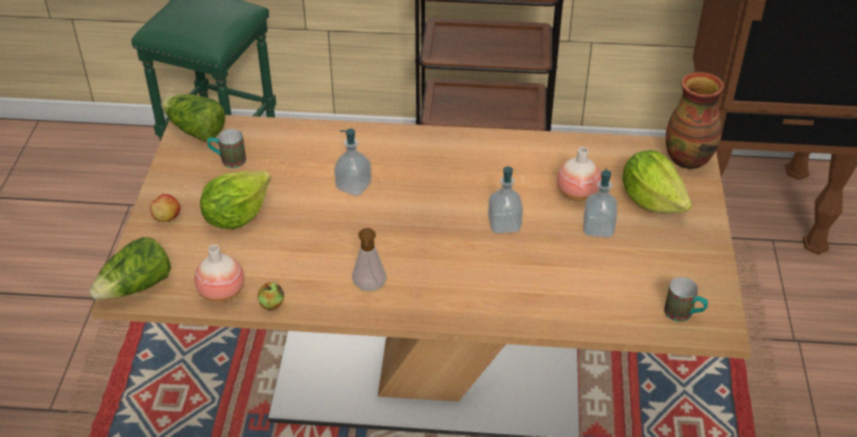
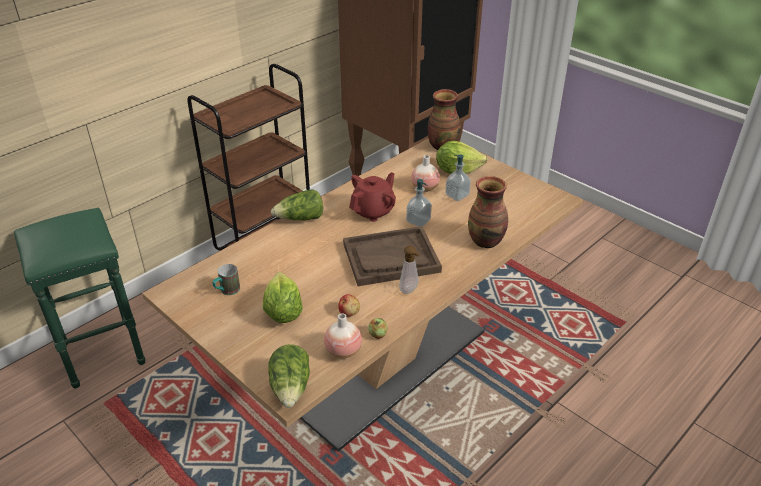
camera: 50 degrees left, 5 degrees down
(167, 217) = (243, 343): apple -> apple (349, 312)
(195, 130) = (176, 291): lettuce -> lettuce (301, 219)
(353, 186) = (320, 254): soap dispenser -> none
(409, 242) = (391, 258): none -> brown tray
(477, 180) = (373, 211): none -> red teapot
(537, 303) = (486, 241): none -> vase
(683, 314) = (542, 204): mug -> none

